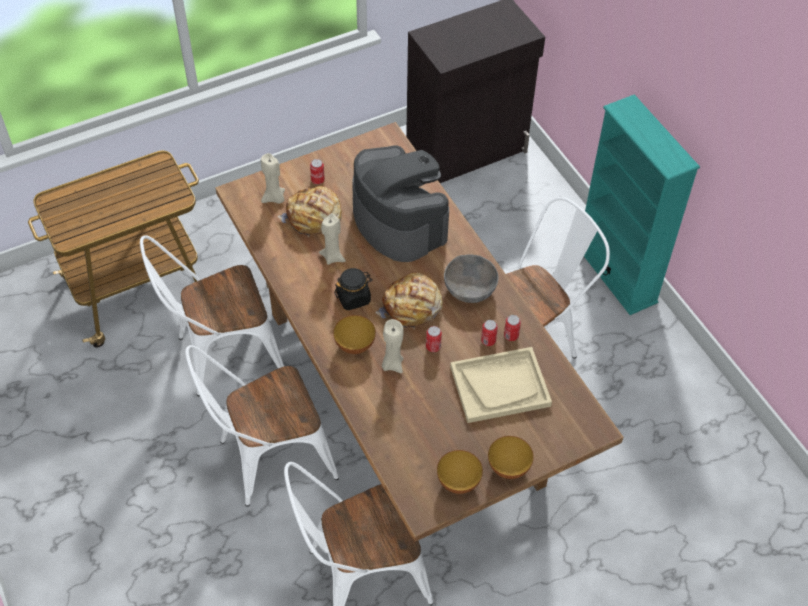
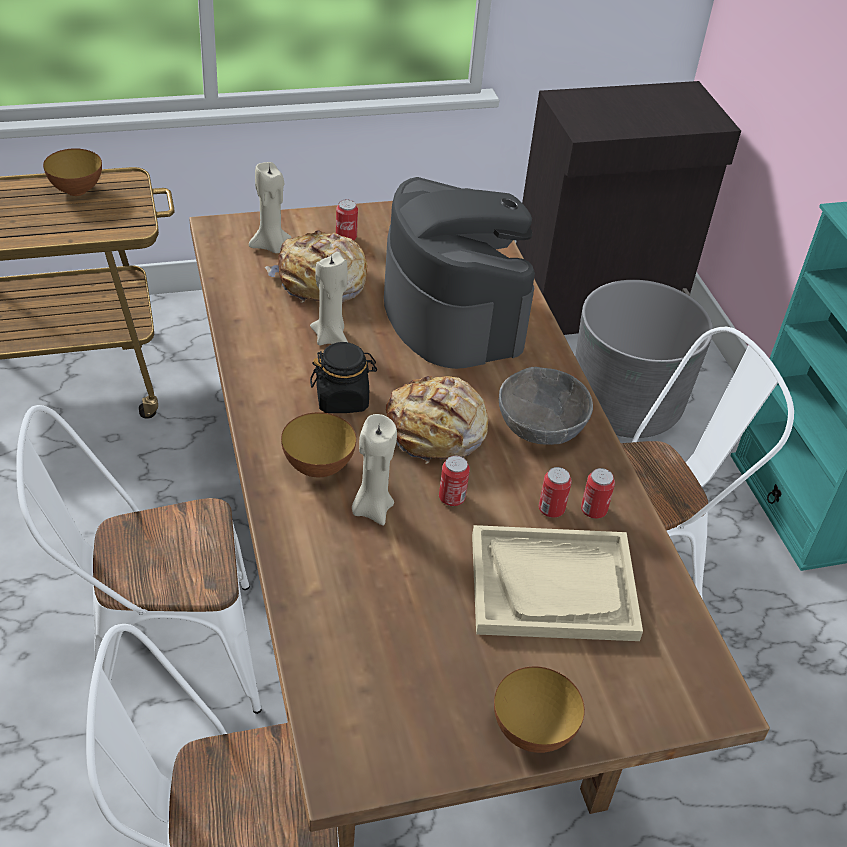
camera: 10 degrees right, 10 degrees down
(221, 356) = (149, 489): white chair -> none
(458, 482) = (428, 736): bowl -> bowl (76, 190)
(502, 224) = (625, 405): none -> grey planter

